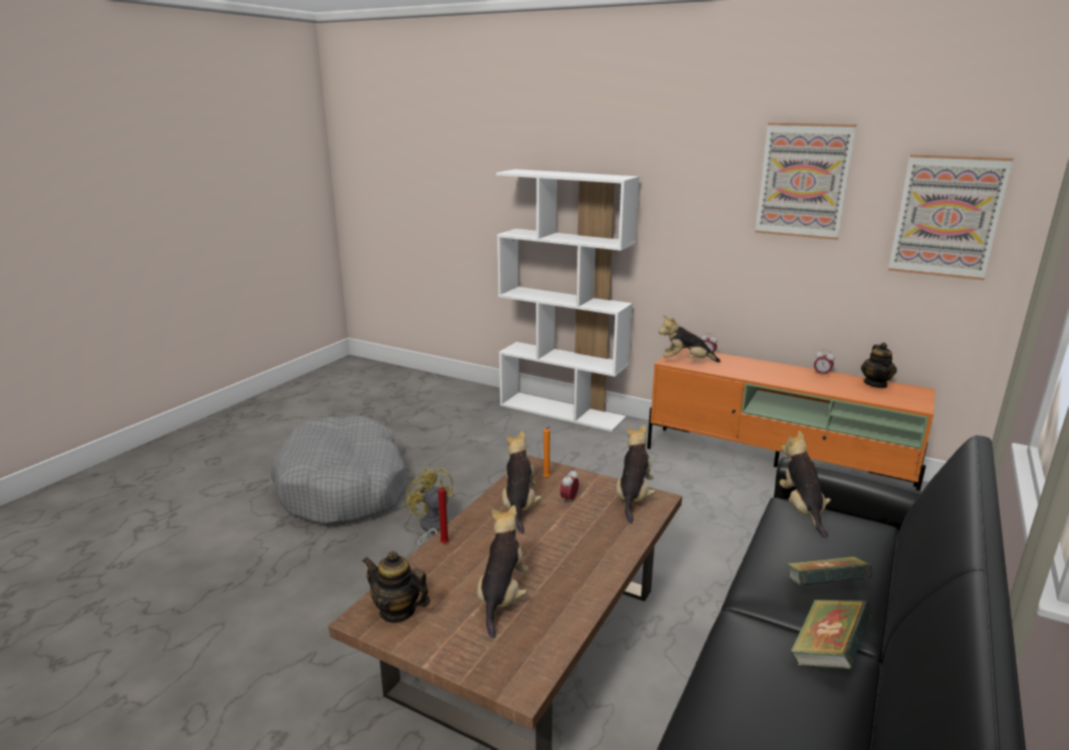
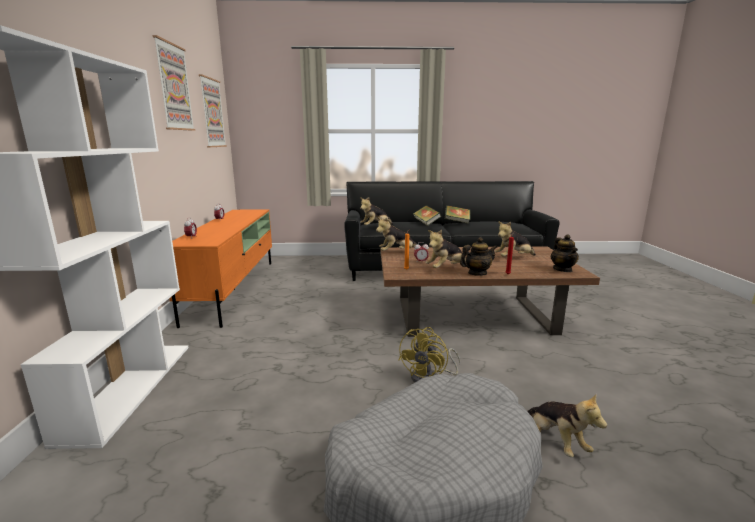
camera: 120 degrees left, 5 degrees down
(686, 361) = (209, 240): plush toy -> plush toy (555, 441)
(876, 384) = (231, 214): teapot -> teapot (477, 273)

